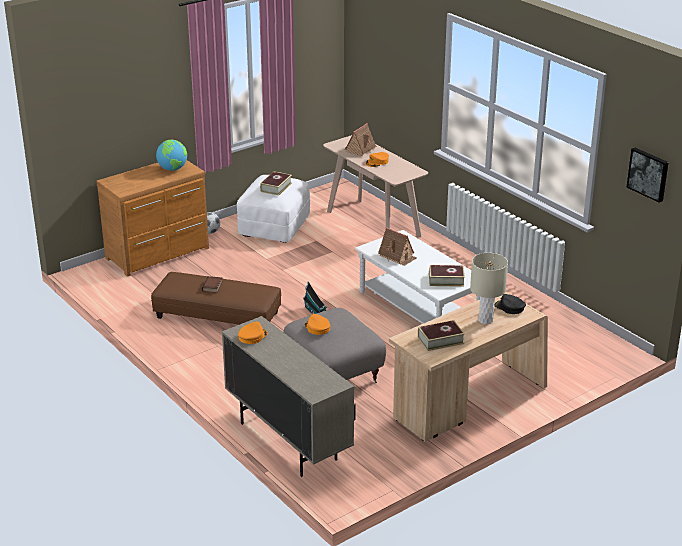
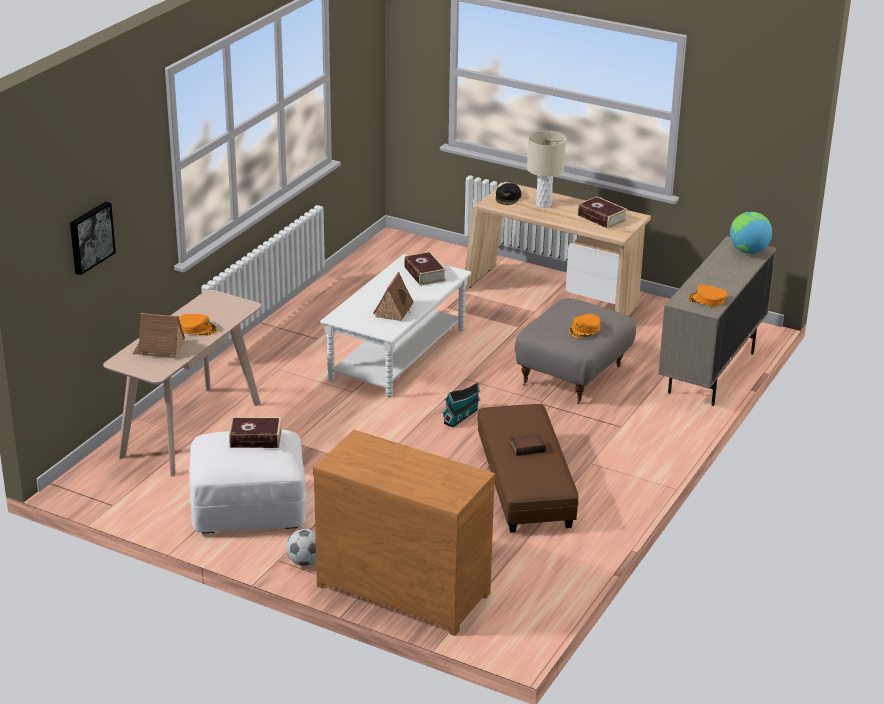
camera: 115 degrees left, 0 degrees up
(172, 169) = (367, 457): globe -> globe (748, 251)
(648, 174) = (367, 50): picture -> picture (90, 237)

